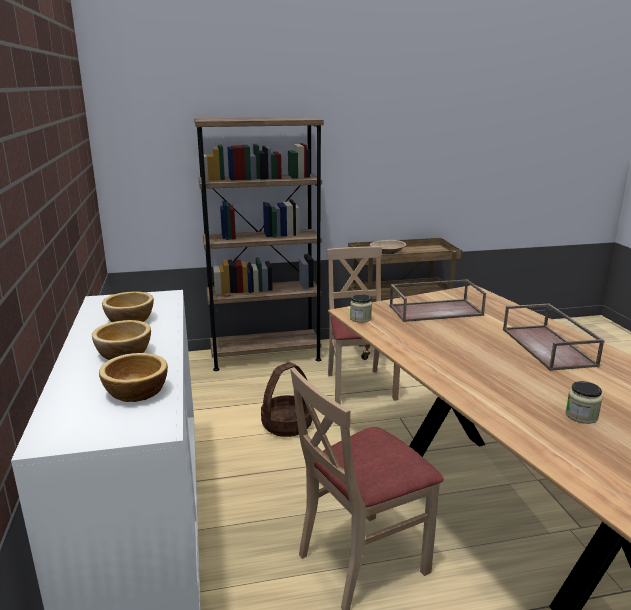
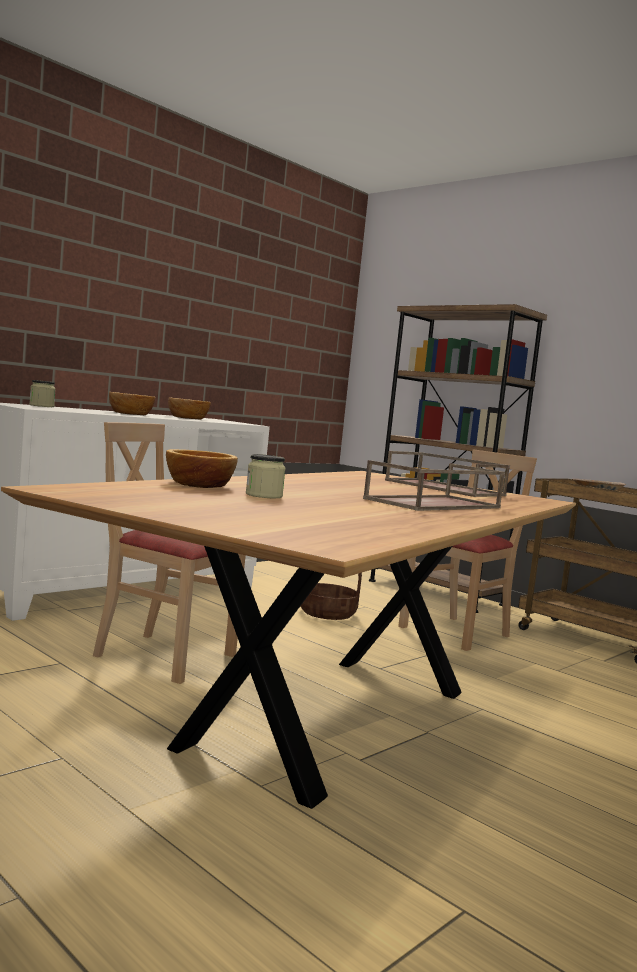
camera: 55 degrees right, 15 degrees down
(135, 392) = (77, 410): bowl -> bowl (198, 484)
(360, 318) = (361, 474): jar -> jar (41, 406)

